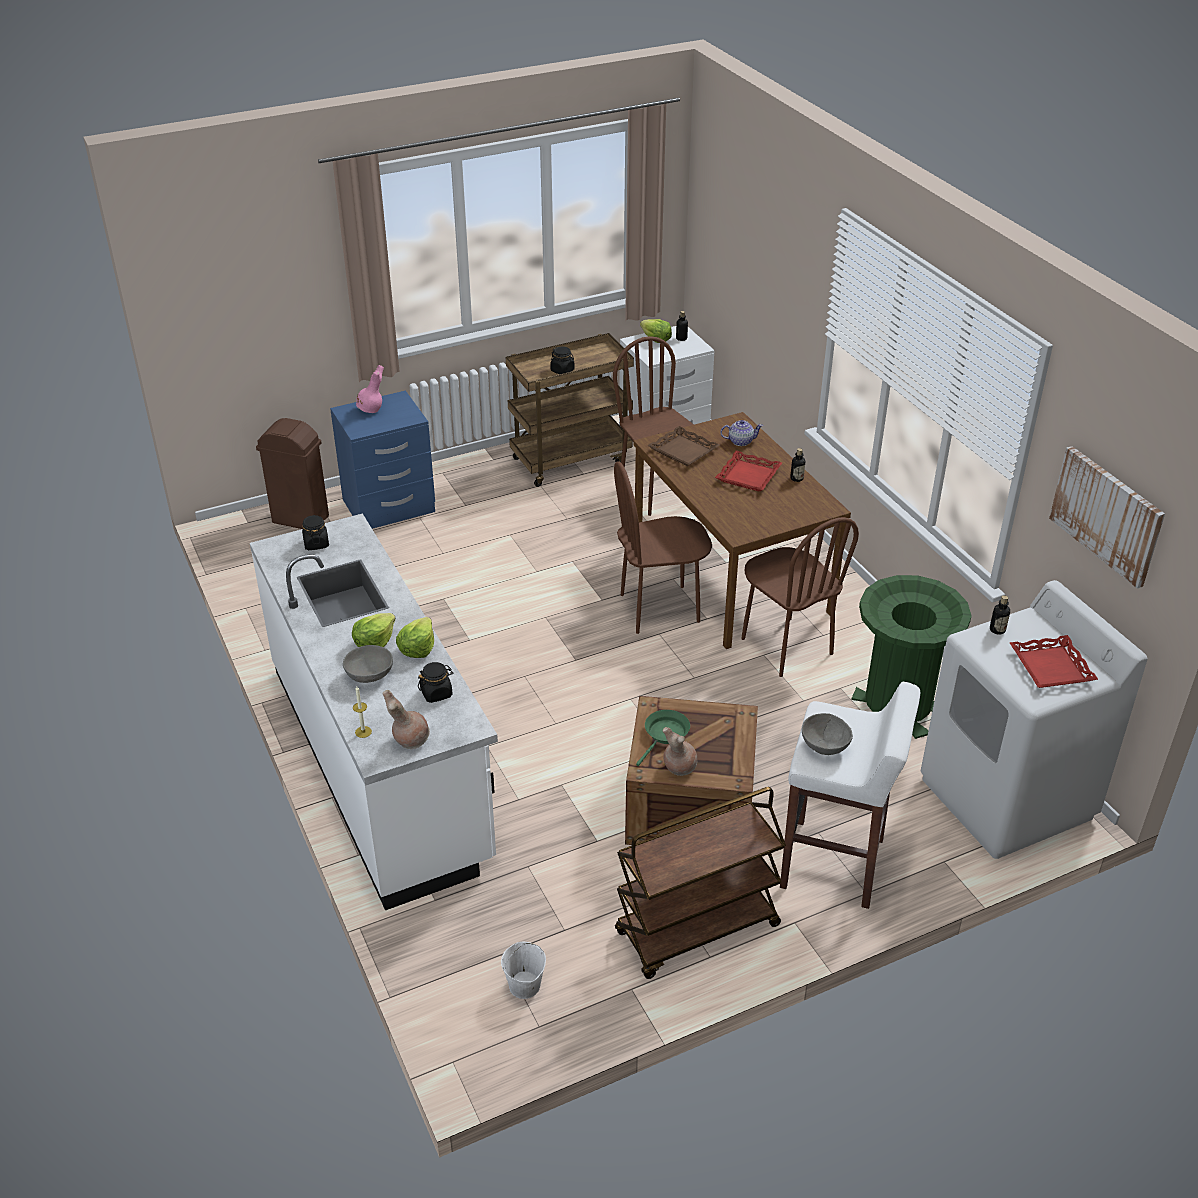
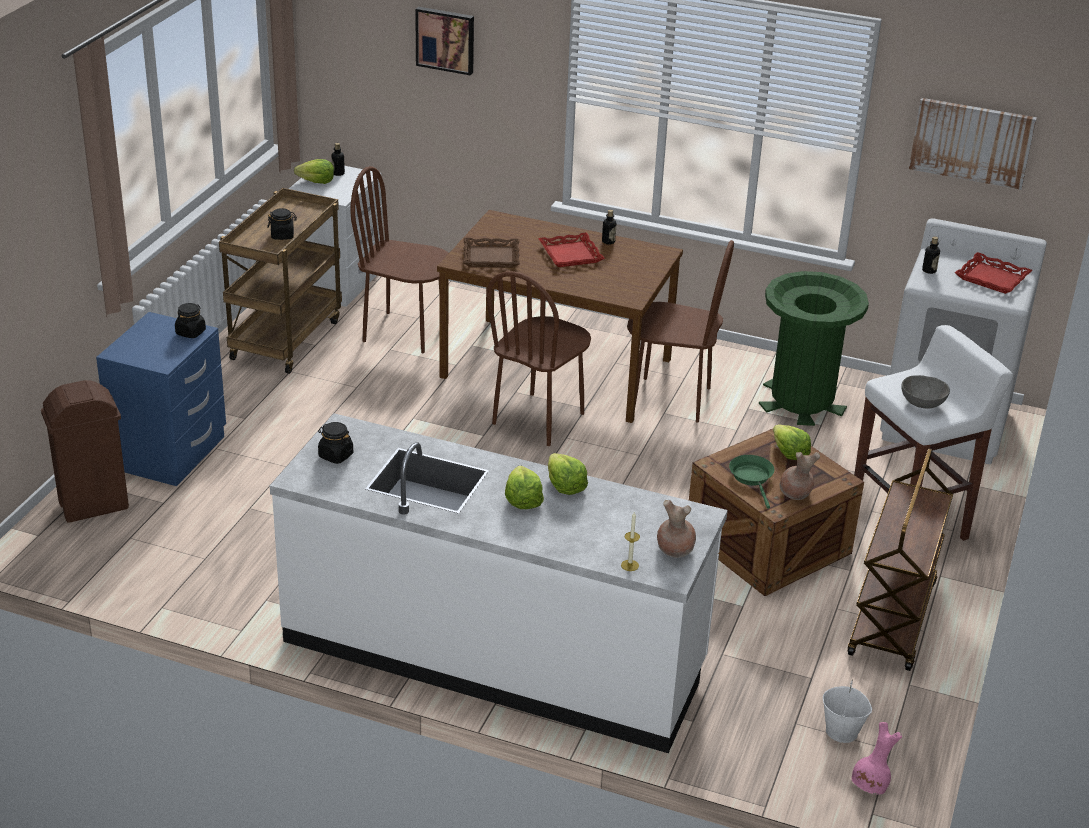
camera: 45 degrees left, 5 degrees down
(370, 675) = (563, 525): grey bowl -> none
(371, 410) = (143, 341): pink vase -> pink vase (870, 786)
(436, 693) = (636, 508): black jar -> black jar (191, 332)
(727, 732) = (789, 453): none -> lettuce
(740, 441) = (523, 232): teapot -> none
(763, 244) = (446, 39): none -> picture

